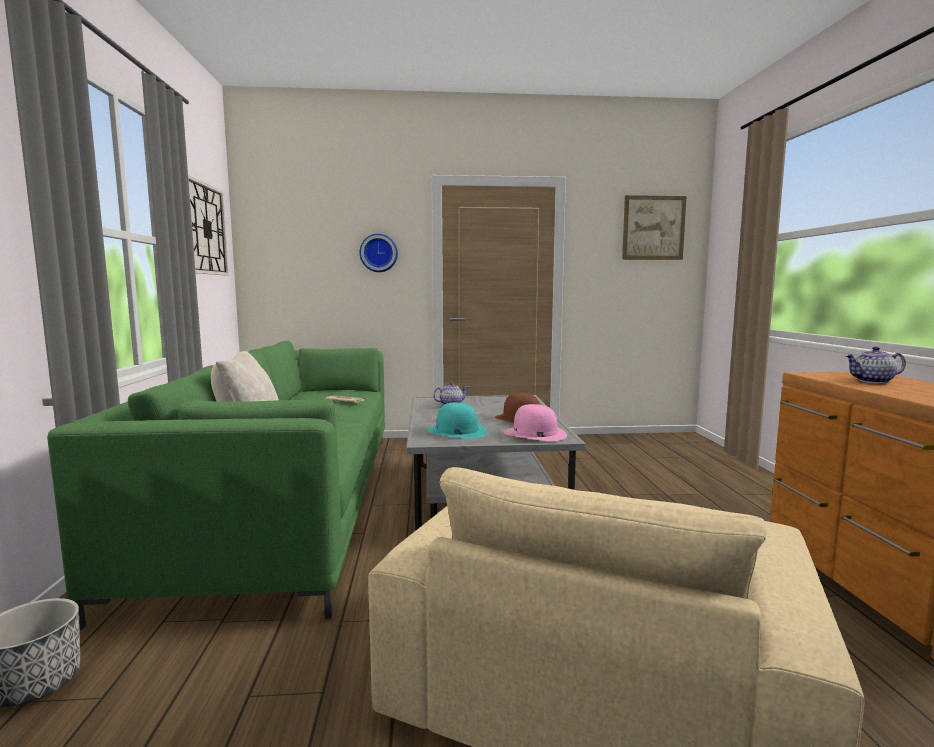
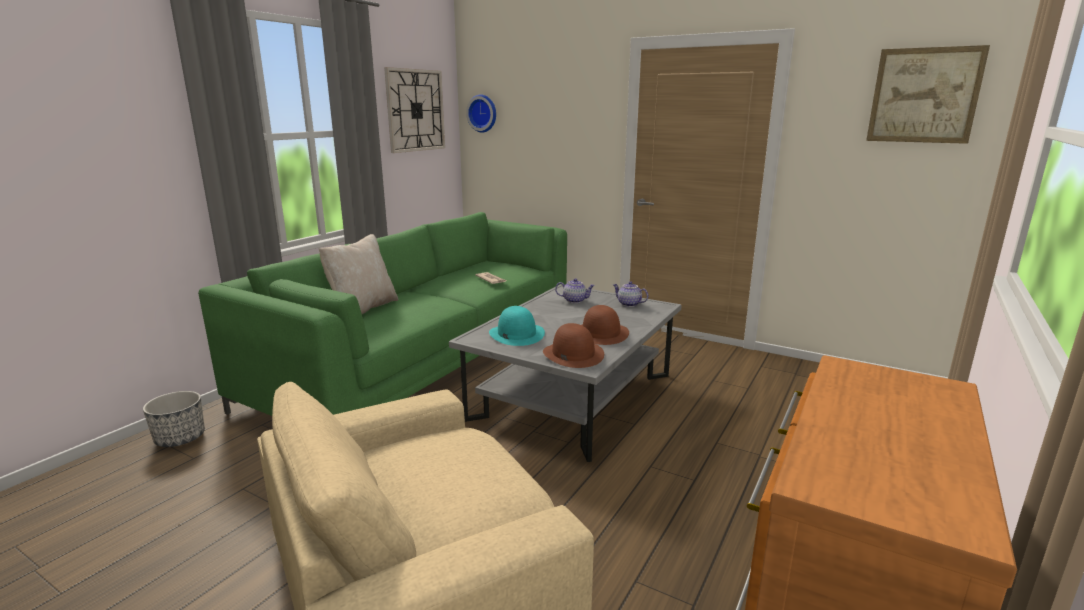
camera: 35 degrees right, 10 degrees up
(378, 253) = (575, 127): wall clock -> wall clock (483, 113)
(534, 433) = (573, 354): pink hat -> brown hat
(873, 381) = (883, 401): teapot -> teapot (628, 304)

